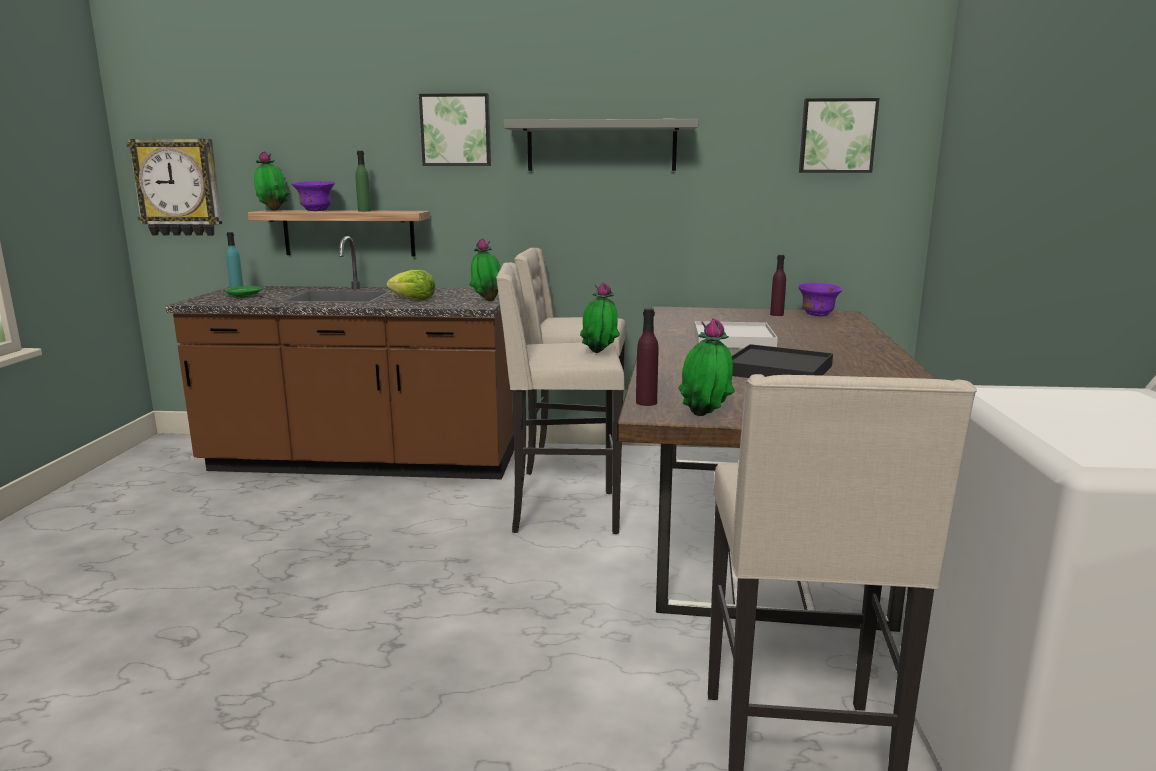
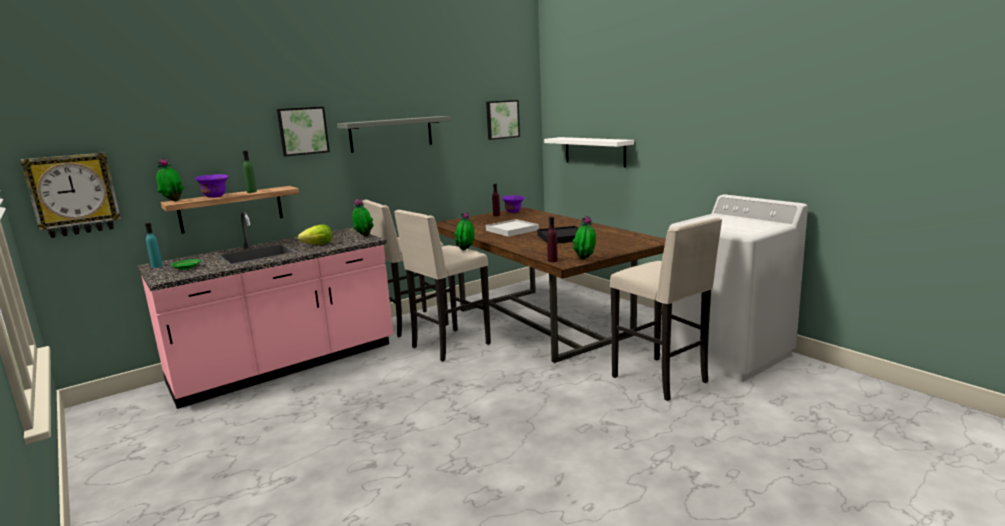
camera: 40 degrees left, 0 degrees up
(364, 461) = (285, 364): brown counter -> pink counter
(997, 209) = (594, 151): none -> white shelf

